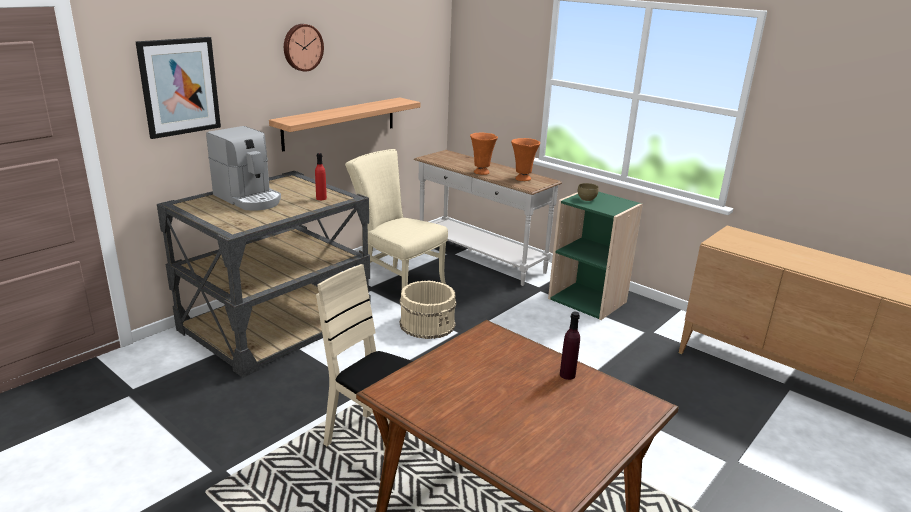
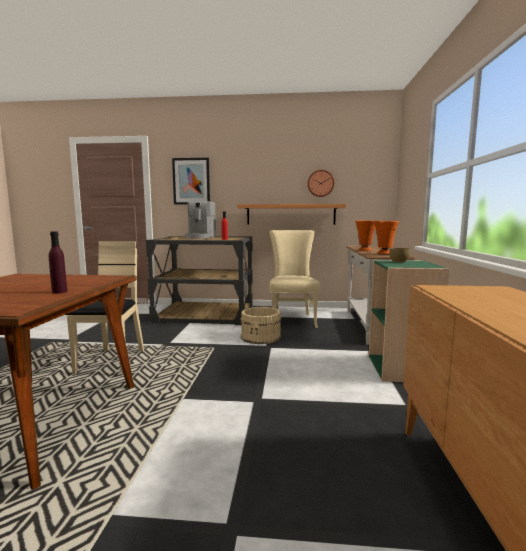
camera: 55 degrees right, 15 degrees down
(302, 47) = (265, 166): wall clock -> wall clock (320, 183)

